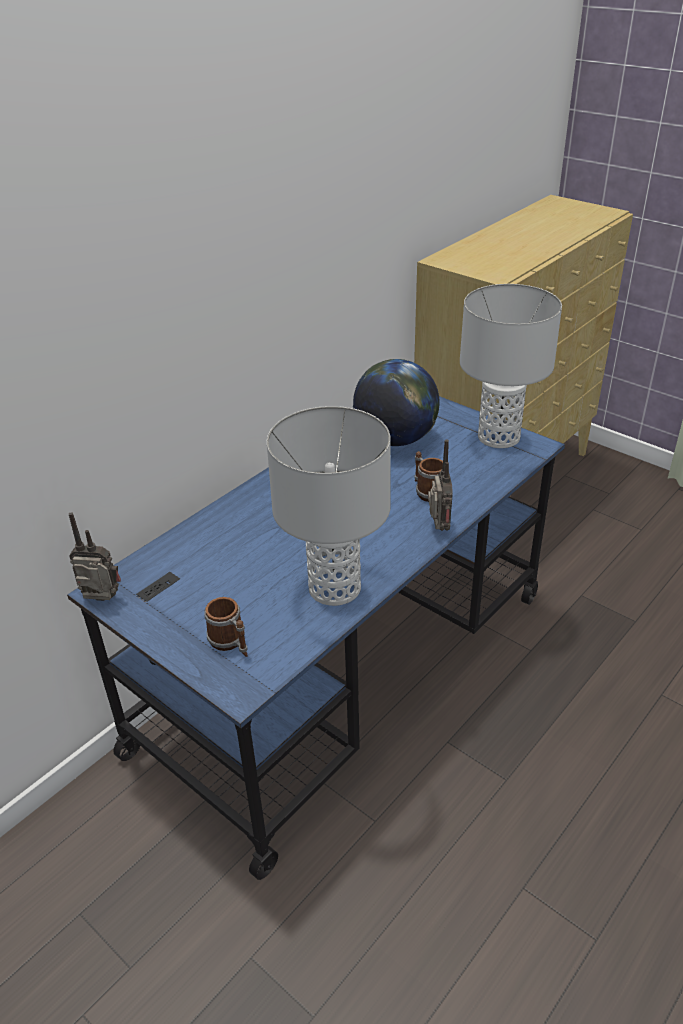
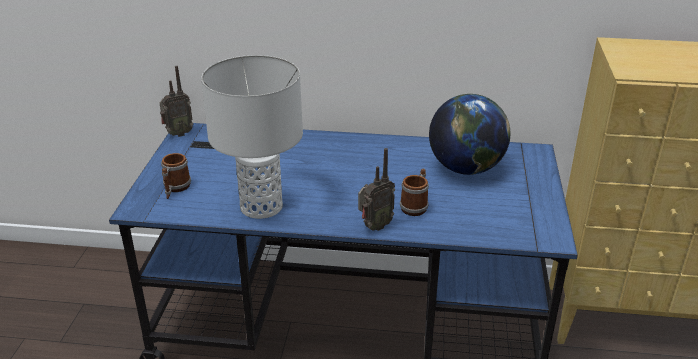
camera: 55 degrees right, 5 degrees down
(102, 601) = (178, 134): radio -> radio turned 90 degrees clockwise
(497, 437) = (536, 214): white table lamp -> none

